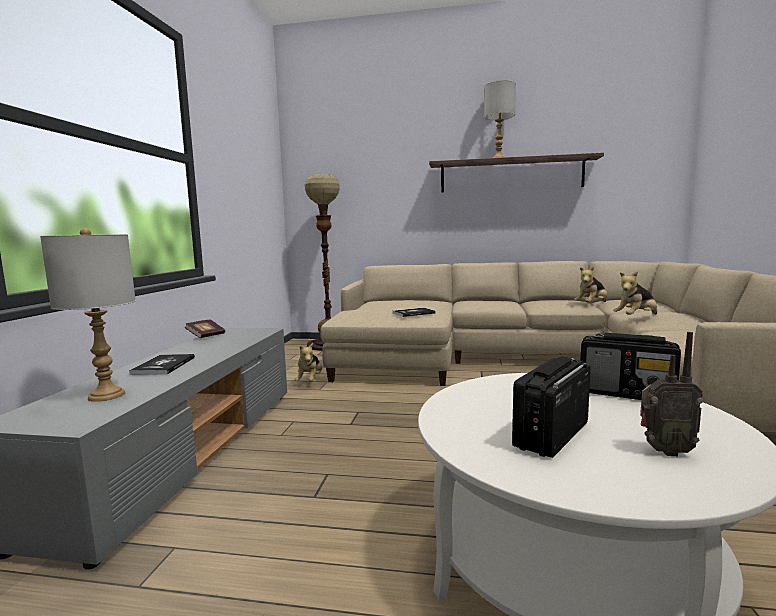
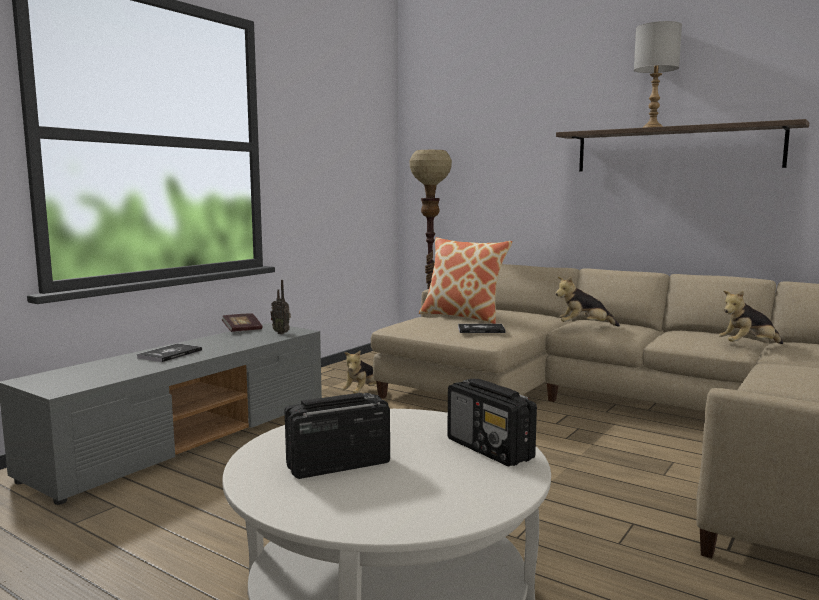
camera: 25 degrees right, 0 degrees up
(106, 395) = (100, 372): grey table lamp -> none
(382, 306) = (463, 316): none -> pillow
(636, 317) = (756, 372): plush toy -> plush toy (584, 327)
(664, 451) = (399, 496): radio -> radio (282, 333)

